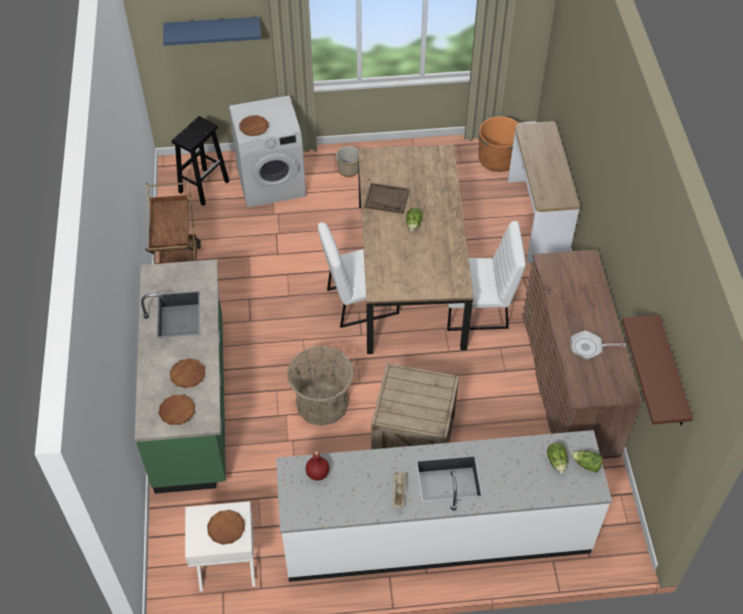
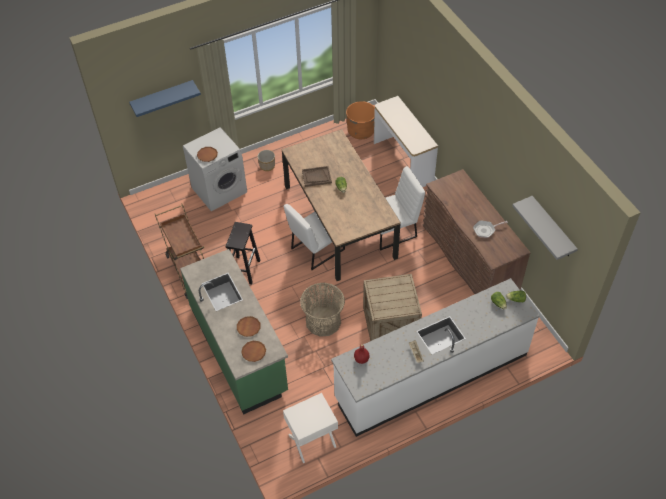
camera: 20 degrees left, 0 degrees up
(204, 186) = (174, 206): black stool -> black stool (244, 269)
(226, 528) = (315, 414): brown plate -> none
(672, 374) = (552, 228): brown shelf -> grey shelf

